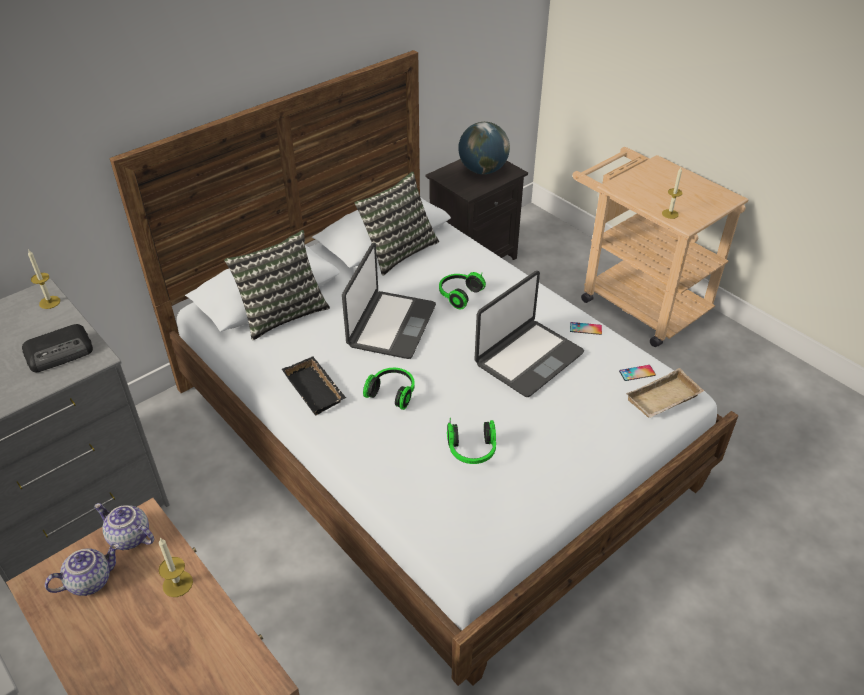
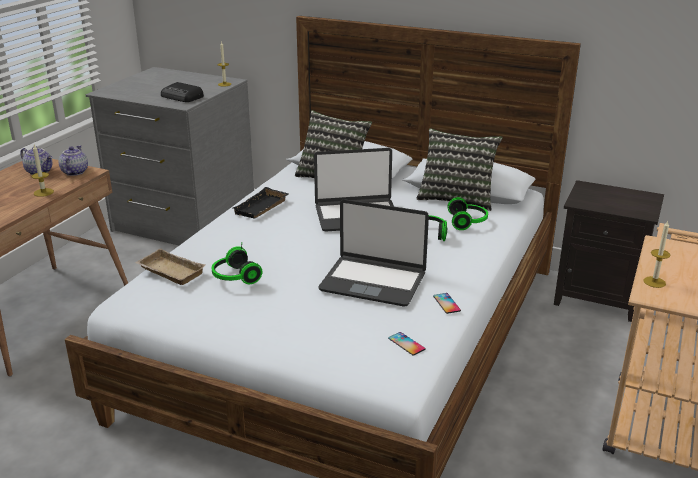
camera: 65 degrees right, 15 degrees down
(392, 393) = (279, 234): headphones -> headphones (468, 222)
(482, 170) = (623, 201): globe -> none
(664, 400) = (378, 366): beige tray -> beige tray (169, 272)

